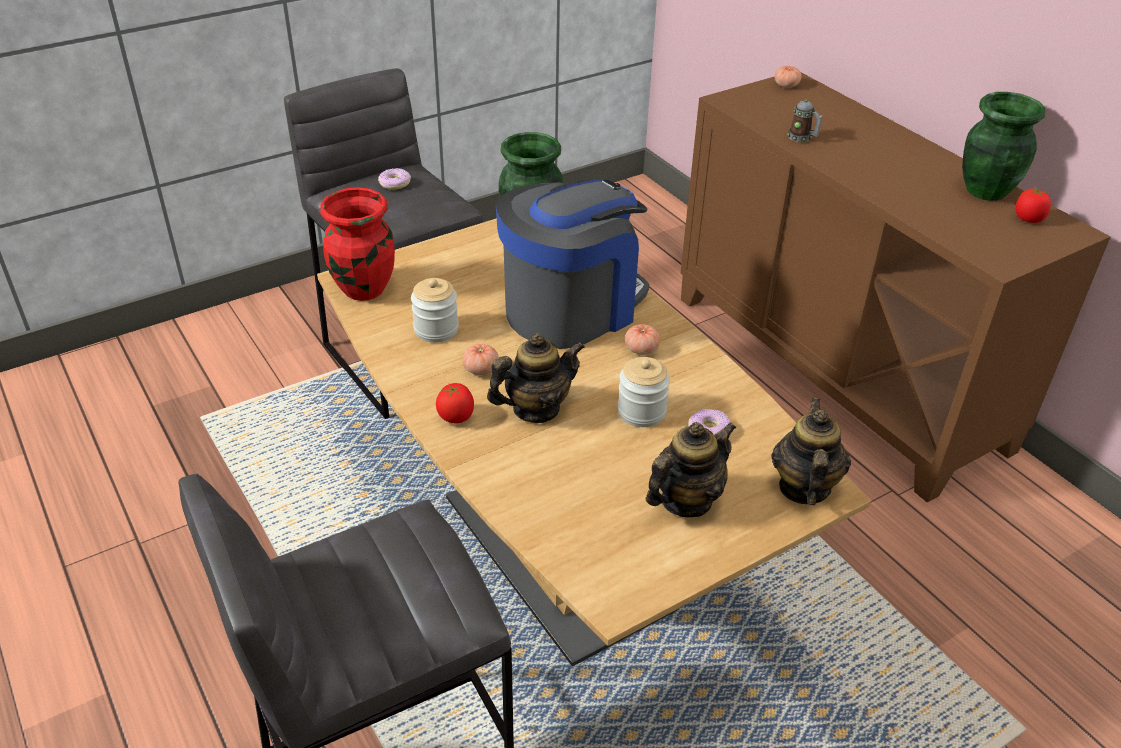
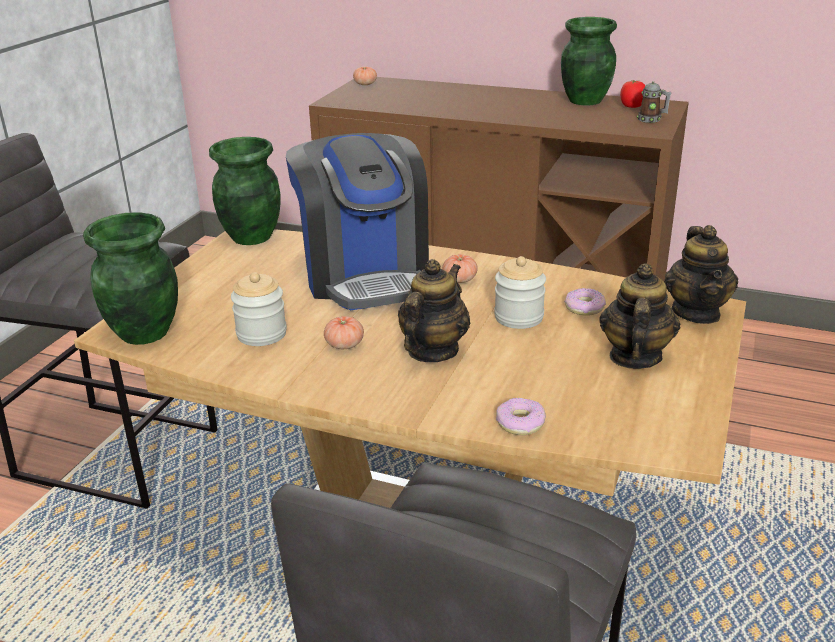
camera: 35 degrees left, 10 degrees down
(363, 289) = (144, 333): red vase -> green vase
(394, 183) = (76, 246): donut -> donut (520, 423)
(456, 417) = (370, 387): tomato -> none
(572, 308) = (364, 275): coffee machine -> coffee machine turned 150 degrees clockwise
(802, 138) = (423, 107): mug -> mug (652, 119)
(803, 487) = (696, 312): teapot -> teapot turned 150 degrees counterclockwise

